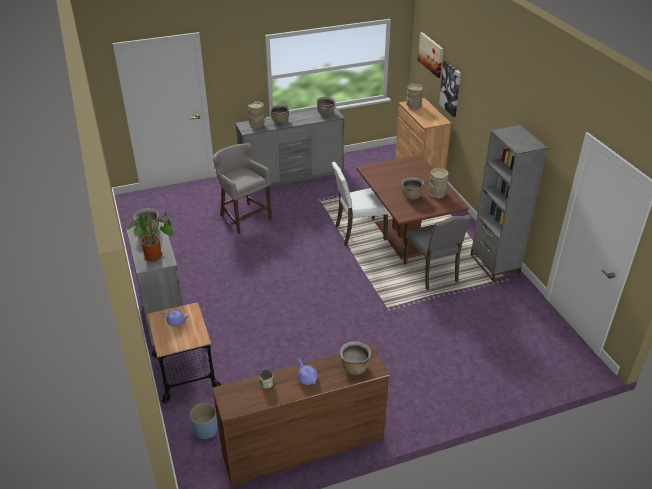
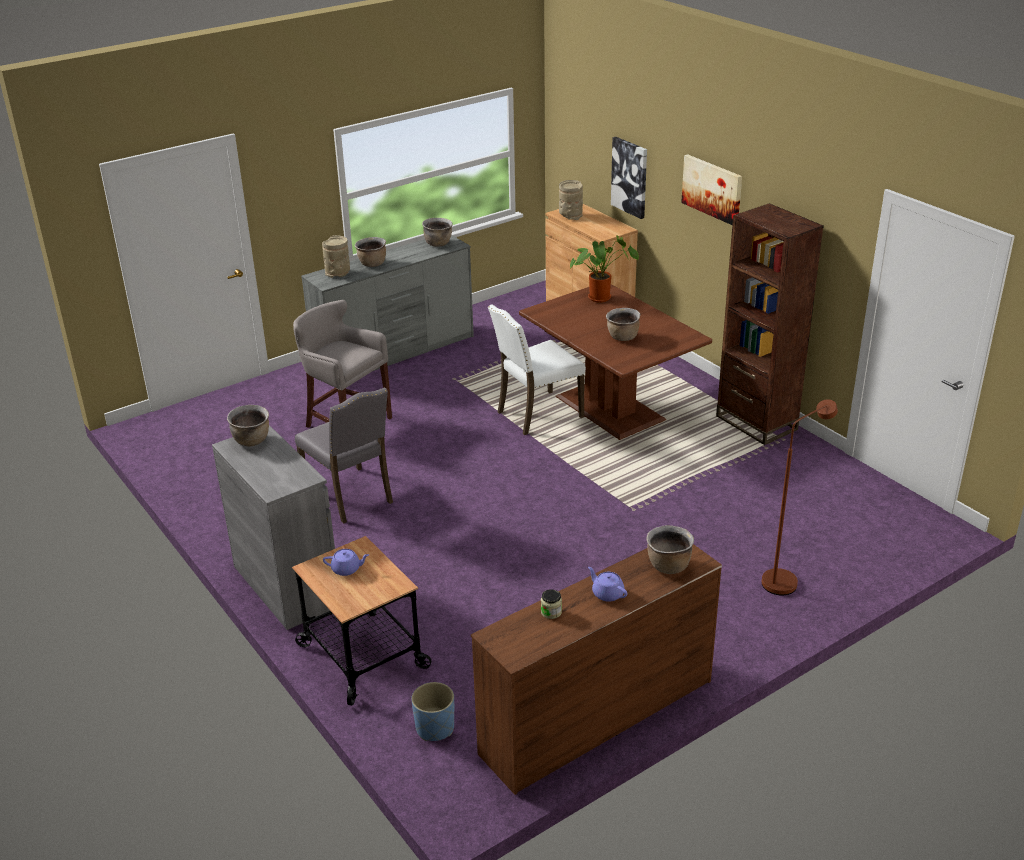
camera: 15 degrees left, 5 degrees down
(155, 256) = (284, 473): potted plant -> potted plant (601, 297)
(431, 54) = (585, 132): picture -> picture (712, 189)
(432, 273) = (673, 449): grey chair -> grey chair (350, 496)
(437, 193) = (657, 328): beige vase -> none
(464, 379) = (785, 579): none -> brown floor lamp
(494, 264) = (756, 423): grey bookcase -> brown bookcase

